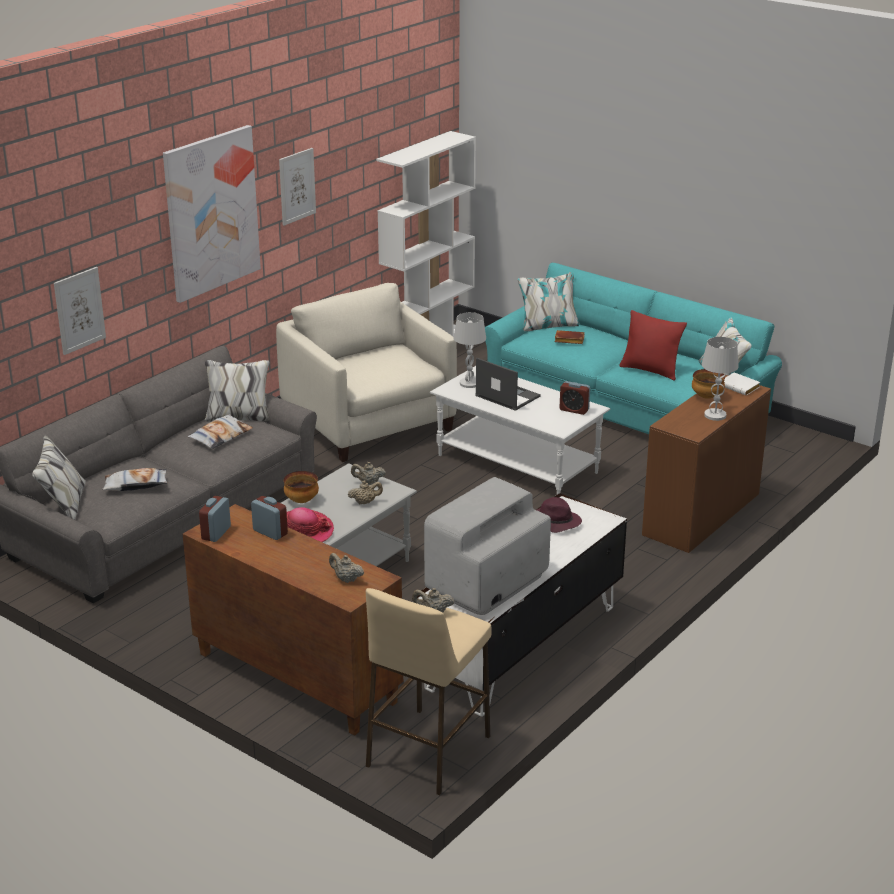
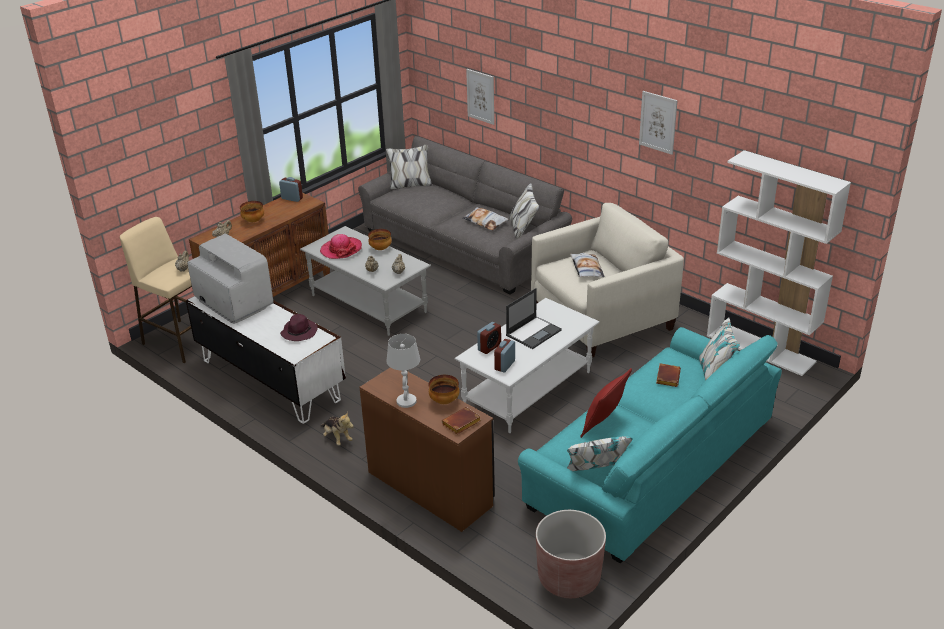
camera: 95 degrees right, 5 degrees up
(135, 485) = (423, 199): pillow -> pillow (586, 269)
(211, 212) = (578, 94): picture -> none
(270, 532) = (286, 213): alarm clock -> alarm clock (489, 347)
(291, 558) = (254, 221): none -> bowl
(469, 383) = (558, 315): white table lamp -> none
(634, 579) = (337, 438): none -> plush toy
(740, 387) = (461, 424): white book -> brown book
(793, 442) = (569, 578): none -> brown planter

